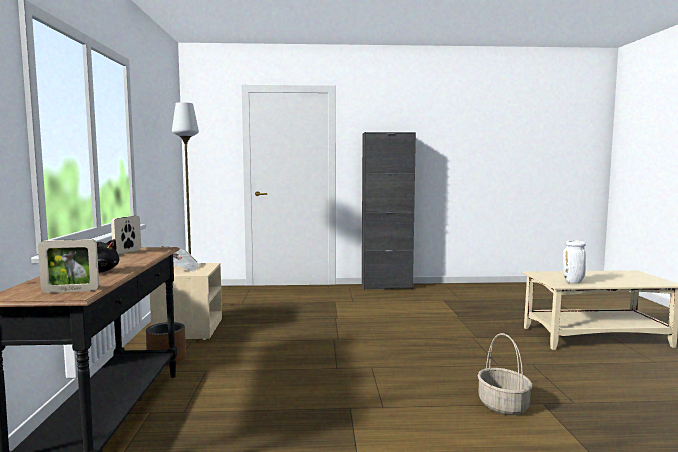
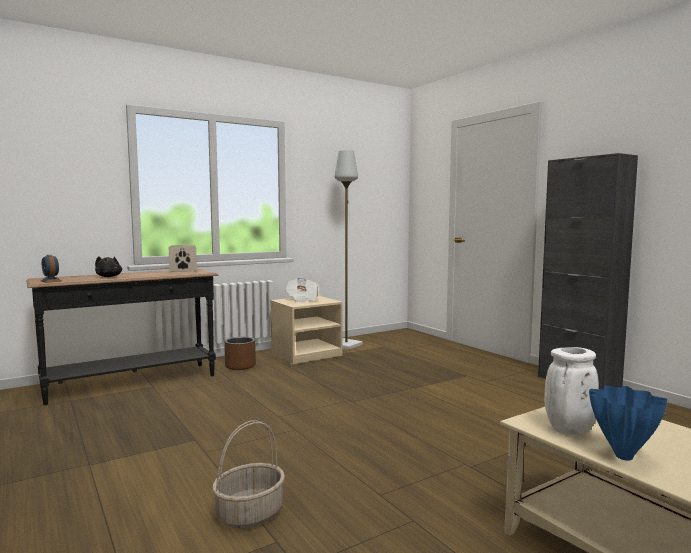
camera: 60 degrees right, 0 degrees up
(70, 291) = (51, 281): picture frame -> alarm clock
(604, 283) = (623, 456): none -> blue vase

